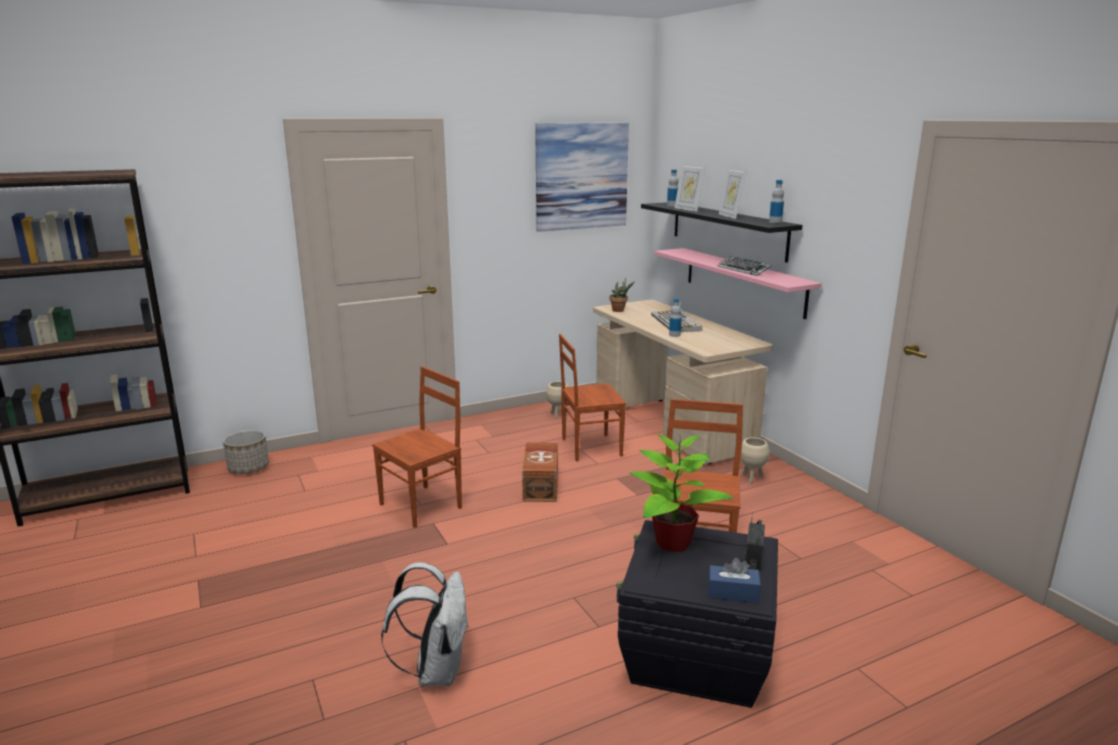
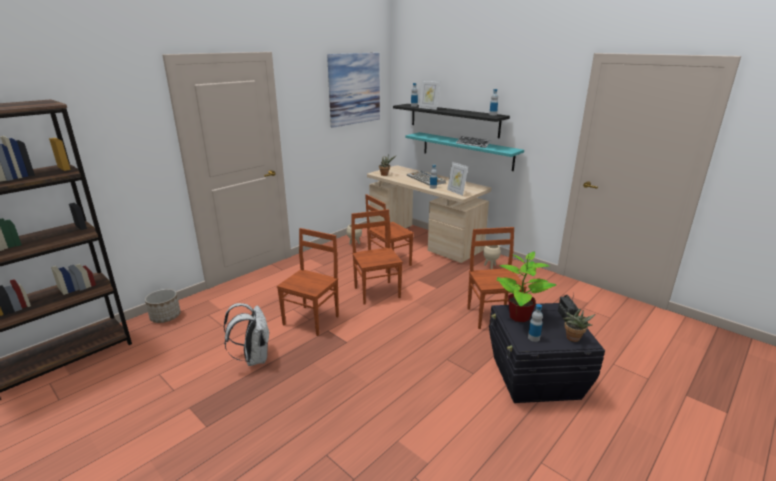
camera: 20 degrees left, 5 degrees up
(436, 670) = (400, 426): white backpack -> white backpack (254, 358)
(542, 485) = (377, 292): brown storage box -> brown chair
(667, 577) = (533, 338): none -> bottle
(730, 216) = (461, 112): picture frame -> picture frame (456, 192)
(733, 593) = (573, 339): blue tissue box -> potted plant
(743, 281) = (466, 151): pink shelf -> turquoise shelf

